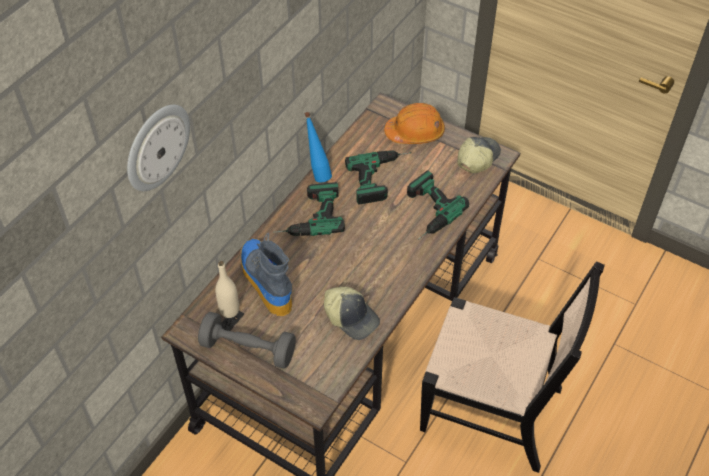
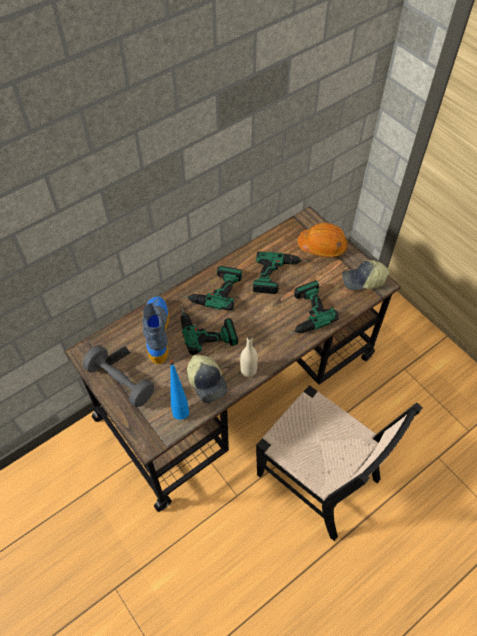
camera: 20 degrees right, 5 degrees up
(156, 146) = (60, 210): wall clock -> none
(229, 310) = (120, 347): beige bottle -> beige bottle (248, 370)
(318, 173) = (233, 257): blue bottle -> blue bottle (179, 406)
(321, 258) = (206, 327): none -> power drill
(477, 158) = (363, 280): cap -> cap turned 150 degrees counterclockwise

